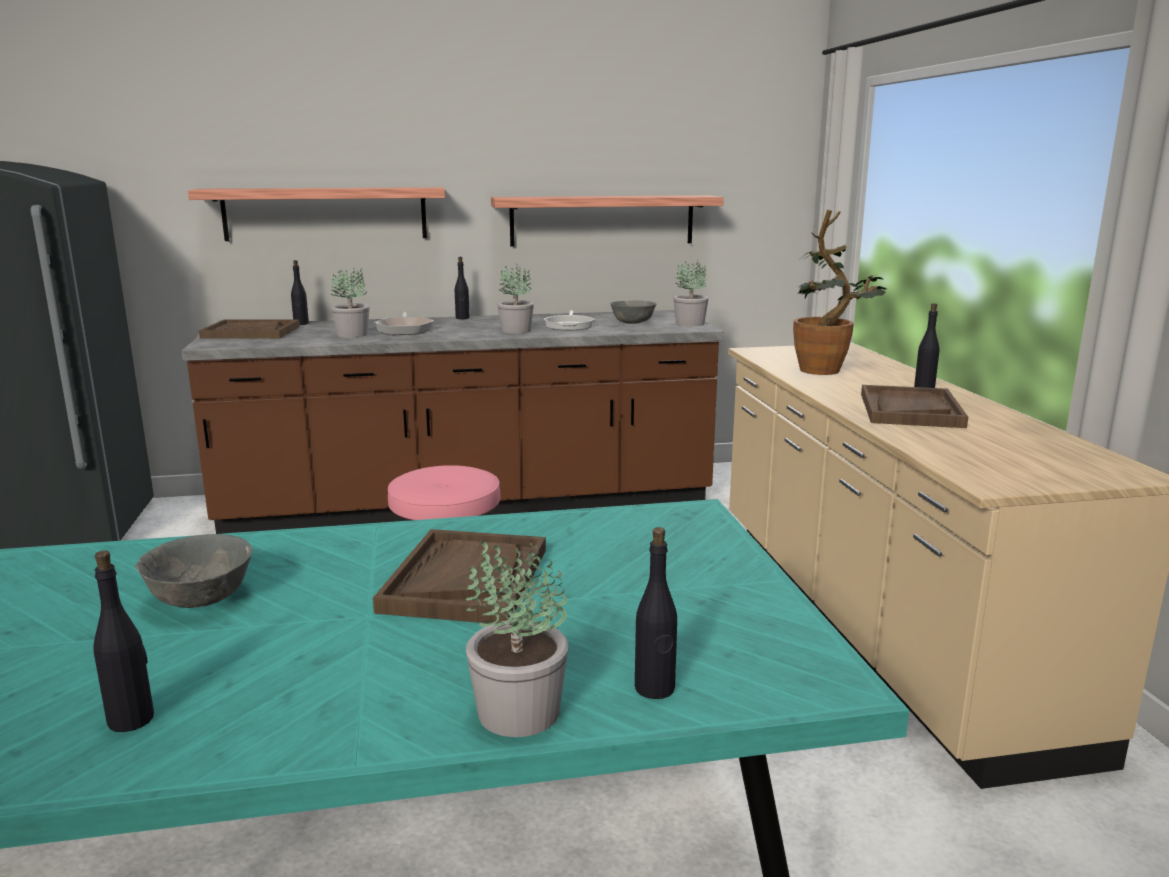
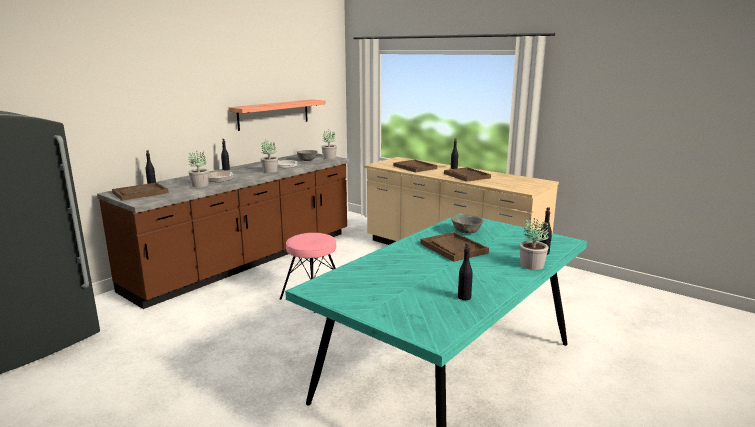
camera: 40 degrees left, 0 degrees up
(202, 599) = (401, 274): grey bowl -> grey bowl (466, 232)
(325, 213) = (151, 123): shelf -> none
(829, 369) = (415, 167): potted plant -> brown tray

